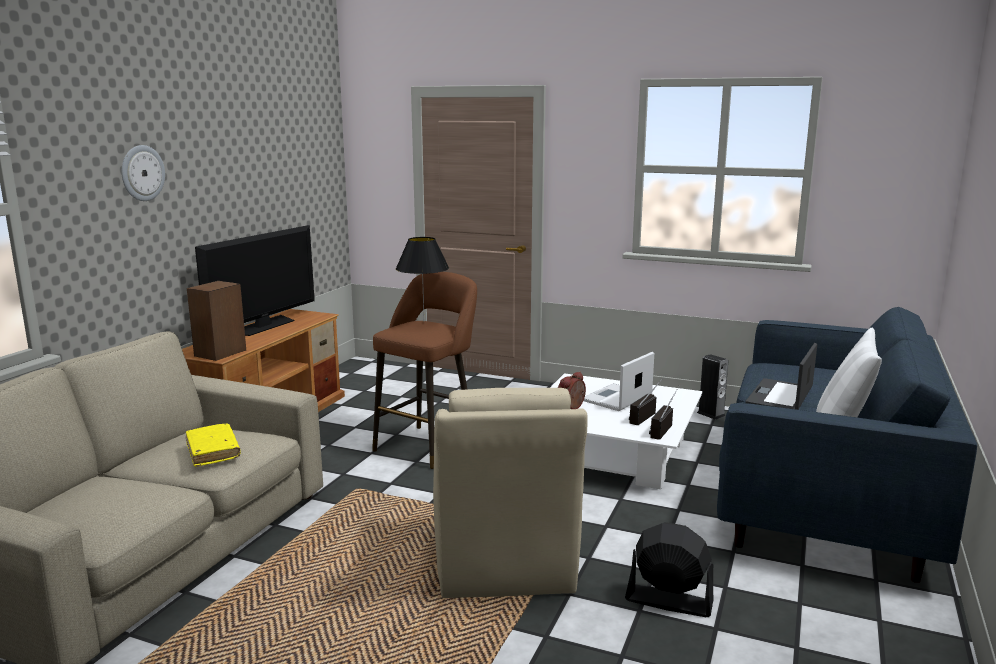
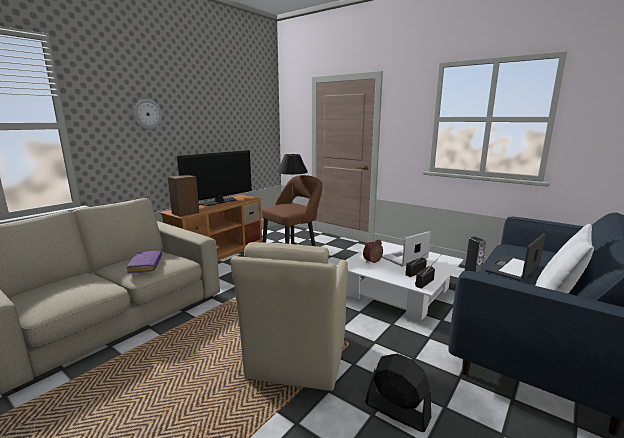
camera: 15 degrees right, 0 degrees up
(213, 451) = (146, 266): yellow book -> purple book

